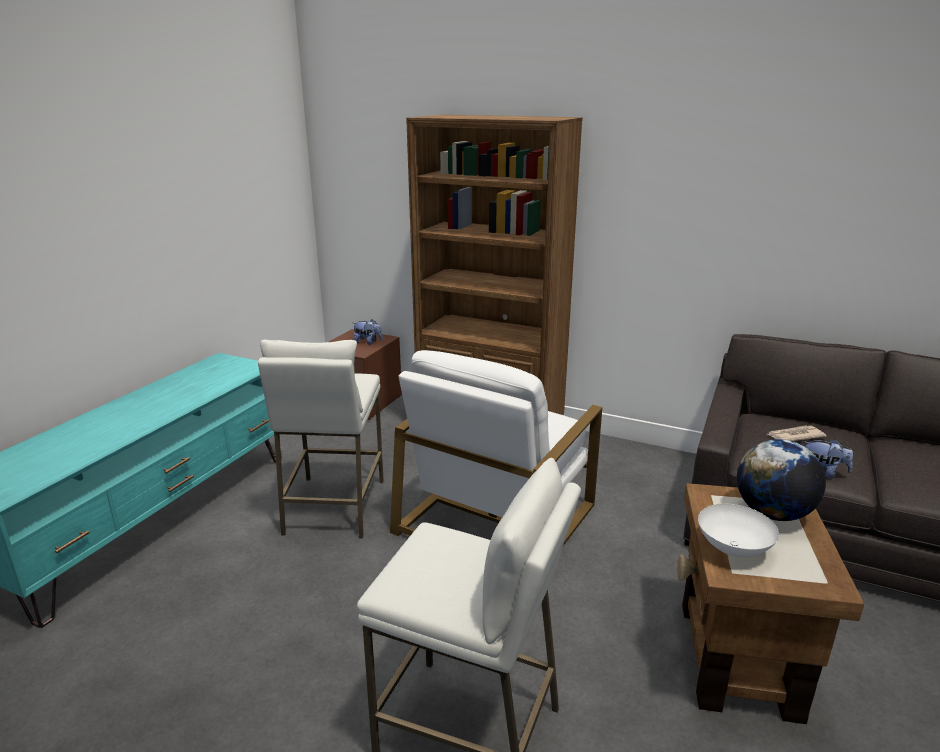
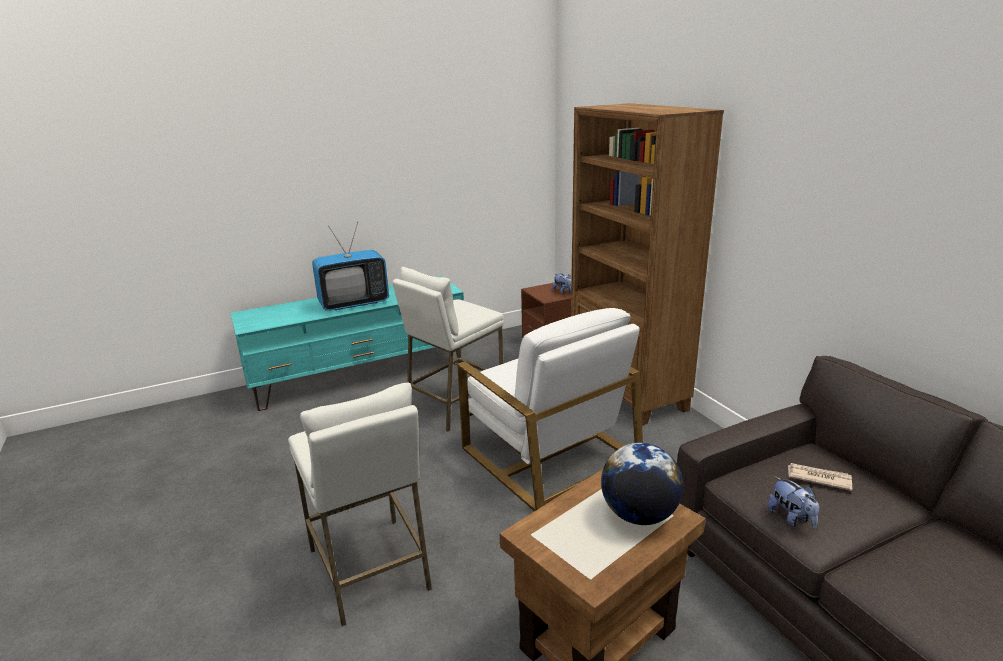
camera: 40 degrees right, 0 degrees up
(144, 415) = (354, 303): none -> television
(495, 516) = (548, 454): white armchair -> white armchair turned 105 degrees counterclockwise
(732, 549) = (558, 520): white bowl -> none

